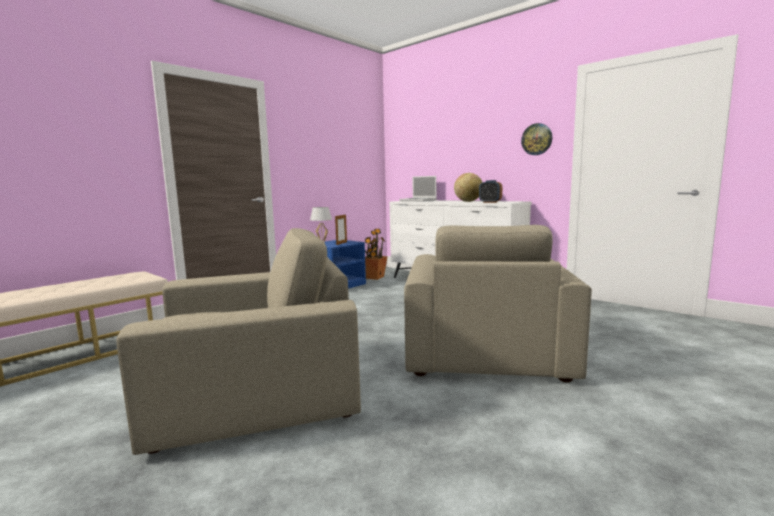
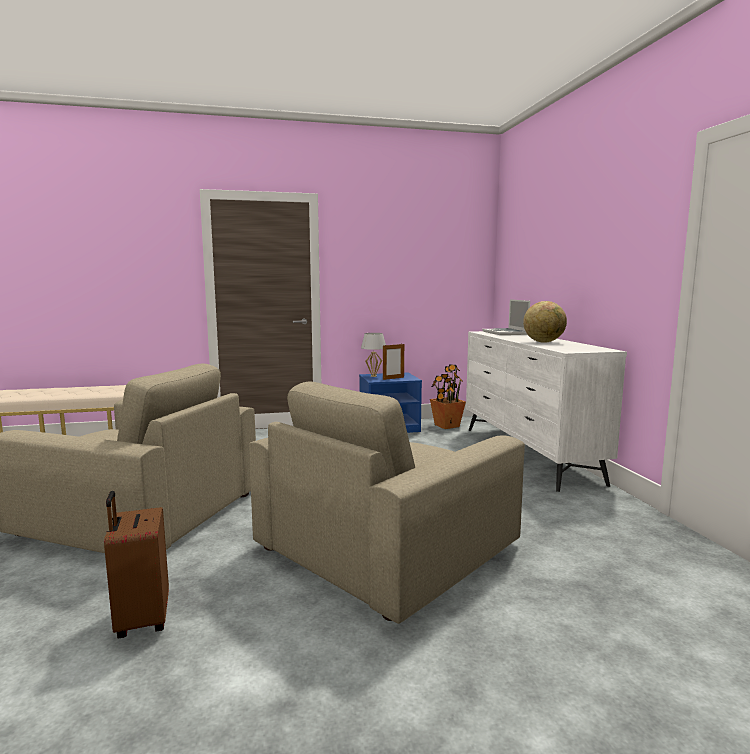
camera: 35 degrees right, 0 degrees up
(432, 450) = (141, 620): none -> brown suitcase
(490, 202) = (554, 347): alarm clock -> none
(536, 139) = (640, 254): wall clock -> none

